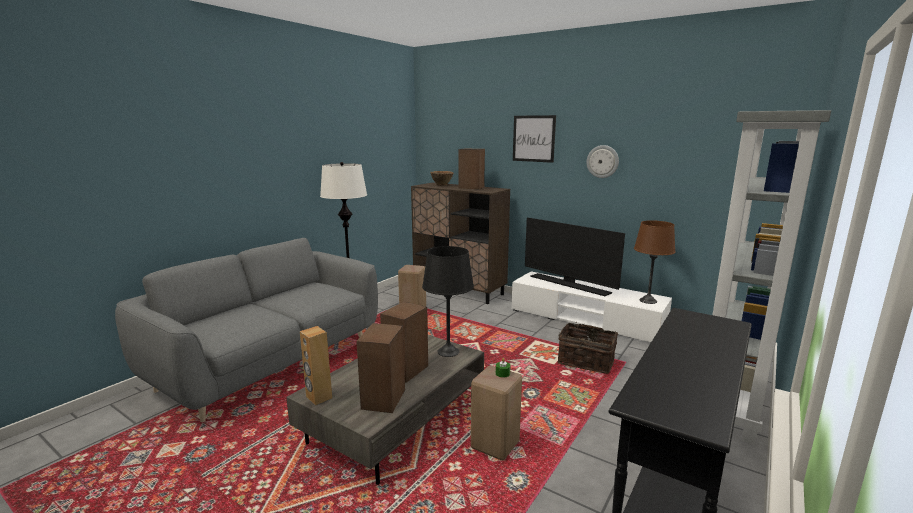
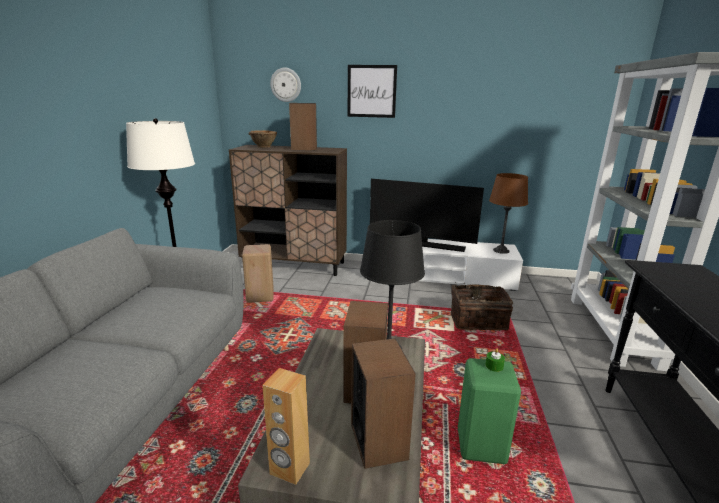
camera: 25 degrees left, 5 degrees up
(495, 446) = (482, 447): beige stool -> green stool
(602, 161) = (448, 115): wall clock -> wall clock (286, 85)

